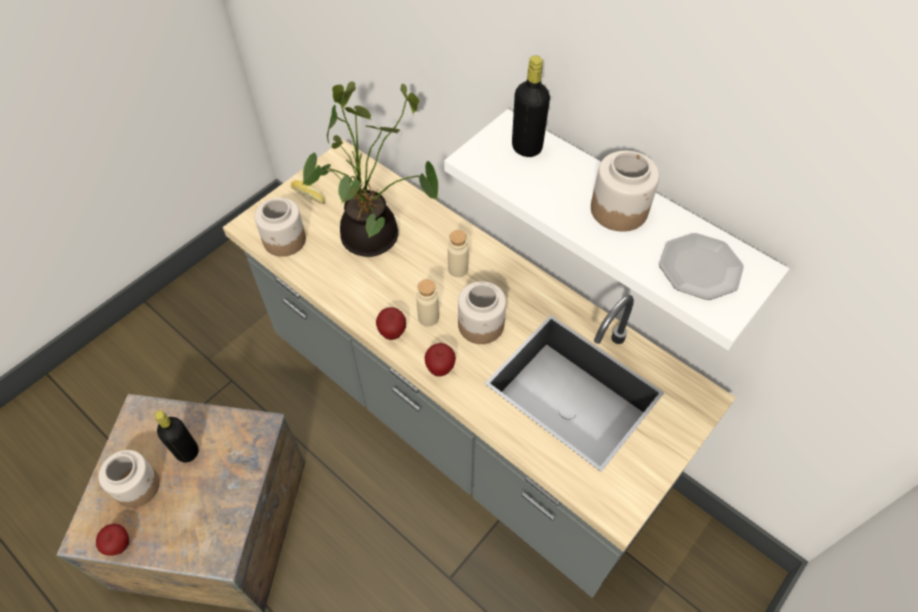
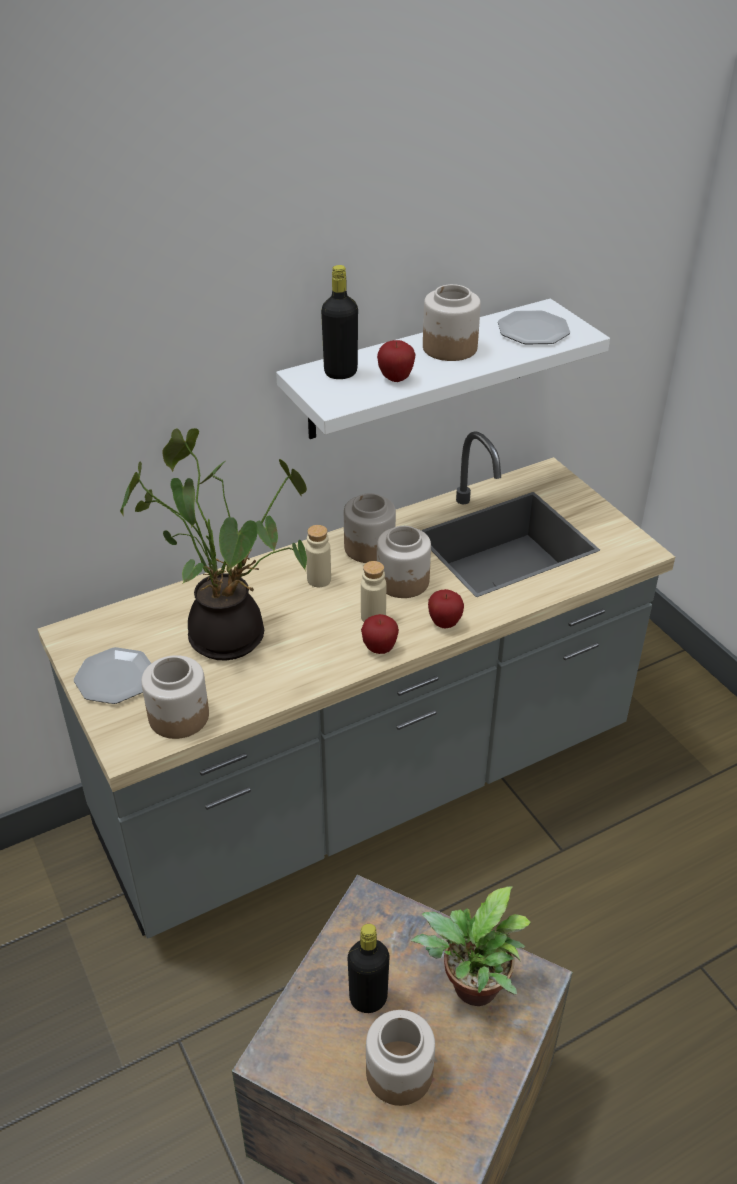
camera: 70 degrees left, 15 degrees down
(119, 545) = (484, 1107): apple -> apple (396, 379)
(204, 514) = (471, 990): none -> potted plant
(309, 194) = (115, 678): bread -> plate
(514, 289) = (369, 547): none -> jar

